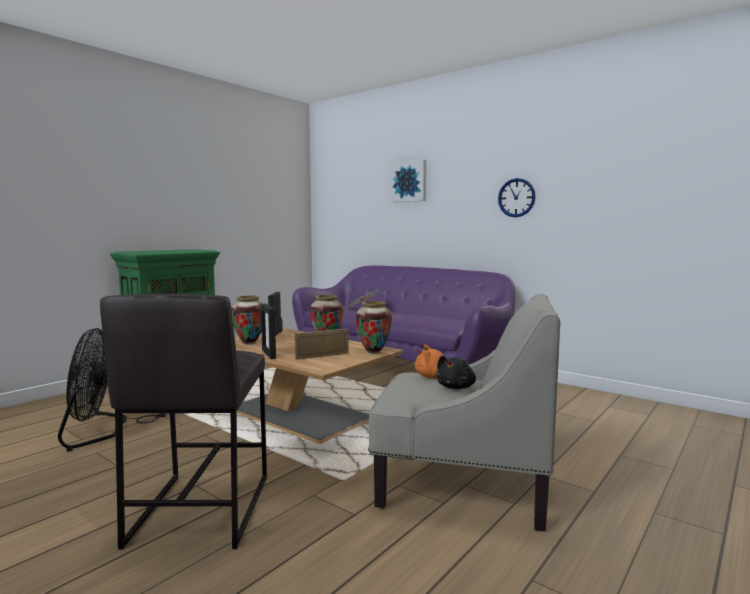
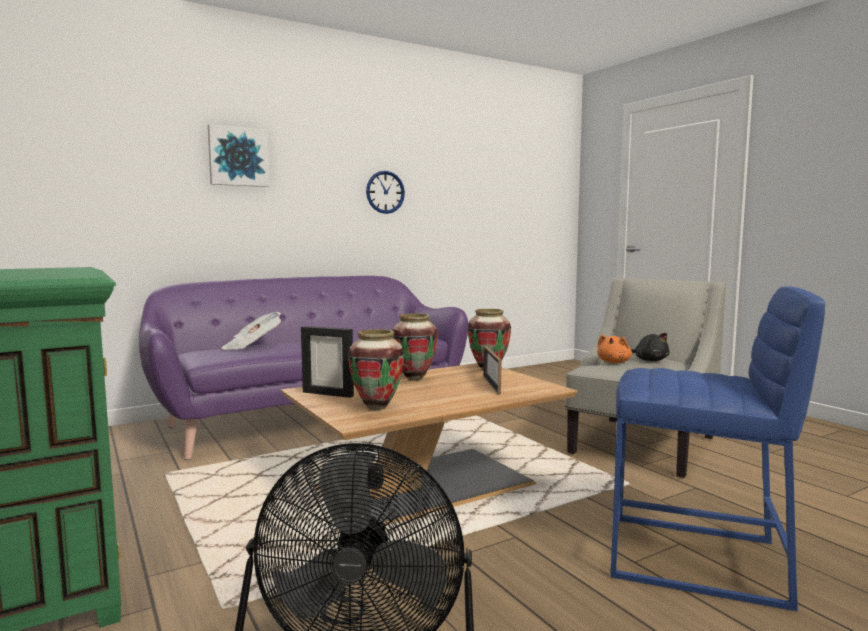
camera: 70 degrees left, 0 degrees up
(199, 509) = (696, 560): grey stool -> blue stool
(269, 354) = (460, 402): picture frame -> none

